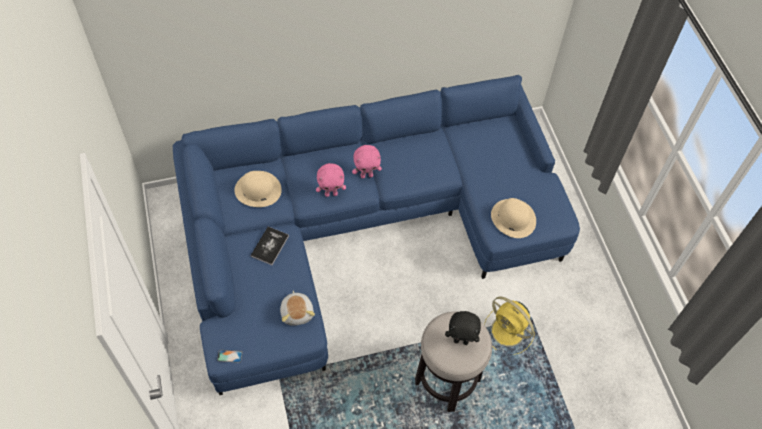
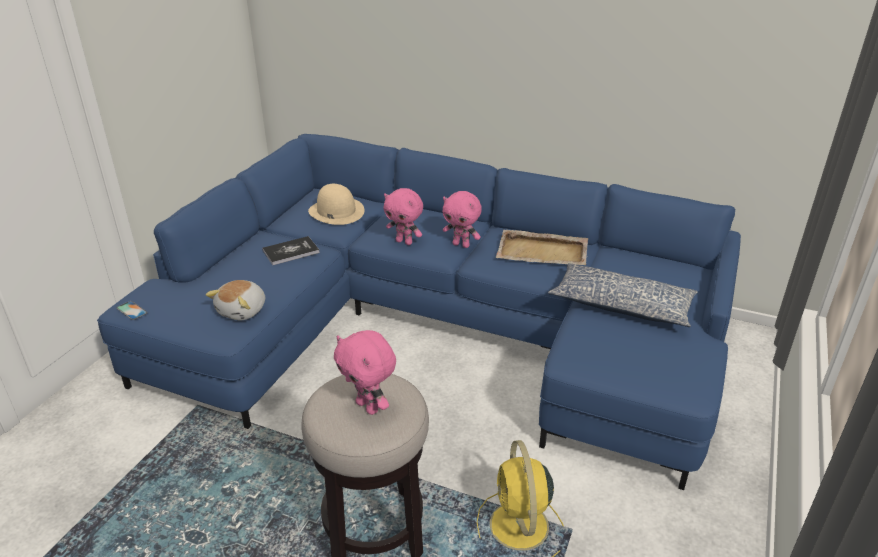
camera: 40 degrees right, 25 degrees down
(420, 154) = (543, 251): none -> beige tray
(461, 340) = (368, 407): black plush toy -> pink plush toy
(492, 176) = (621, 305): none -> pillow
(513, 218) = (611, 353): beige hat -> none

